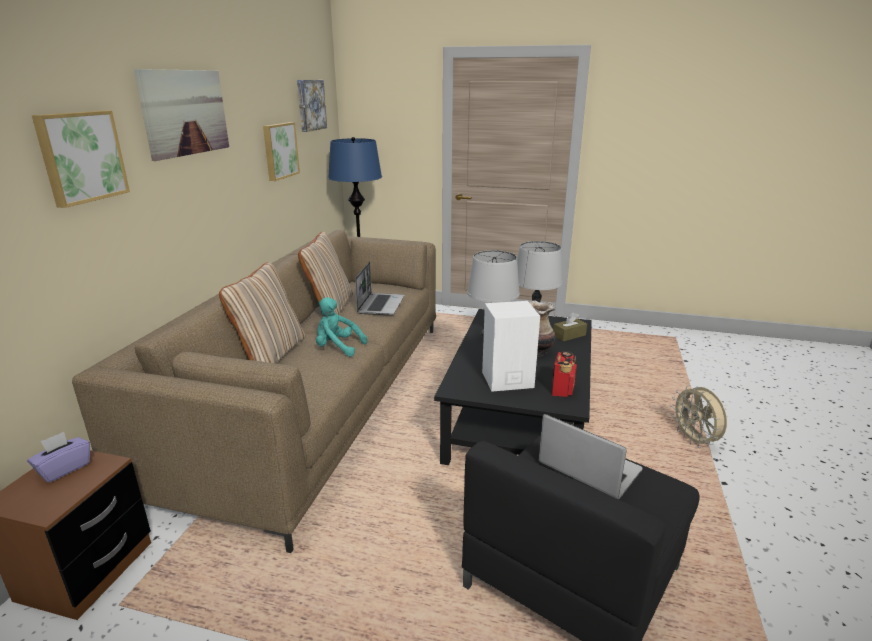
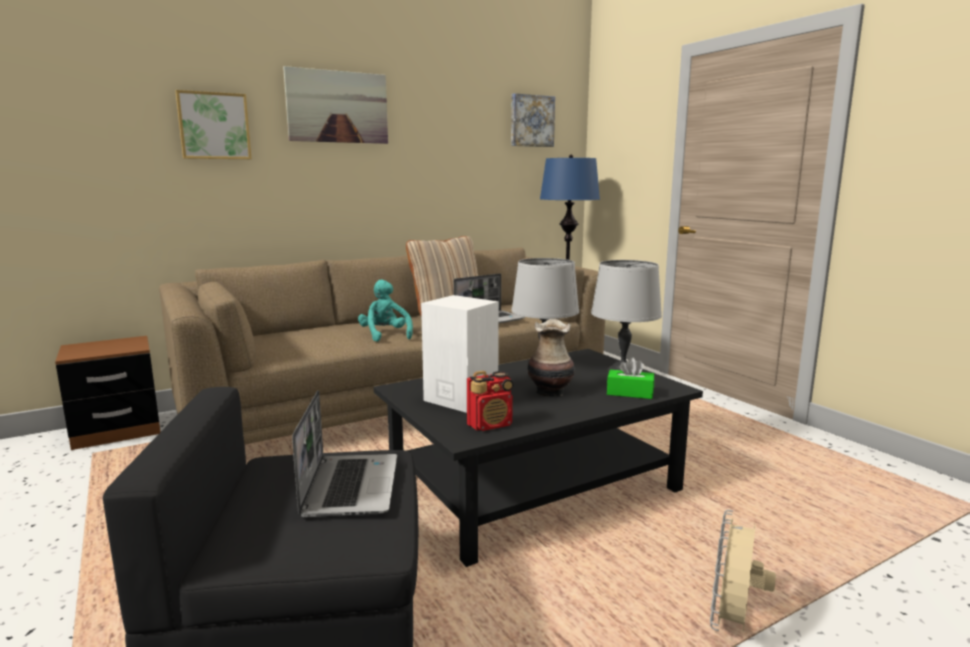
camera: 45 degrees right, 10 degrees down
(64, 469) = (120, 343): purple tissue box -> none
(270, 354) = (334, 326): beige pillow -> none
(279, 150) = (469, 159): picture -> none
(569, 335) = (630, 393): brown tissue box -> green tissue box

